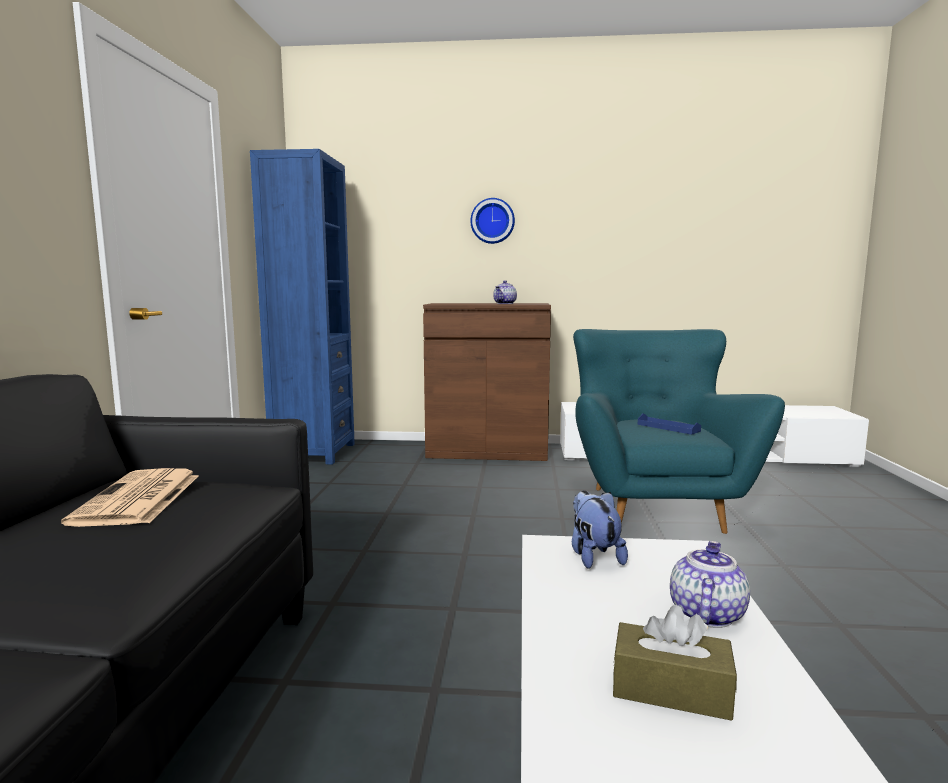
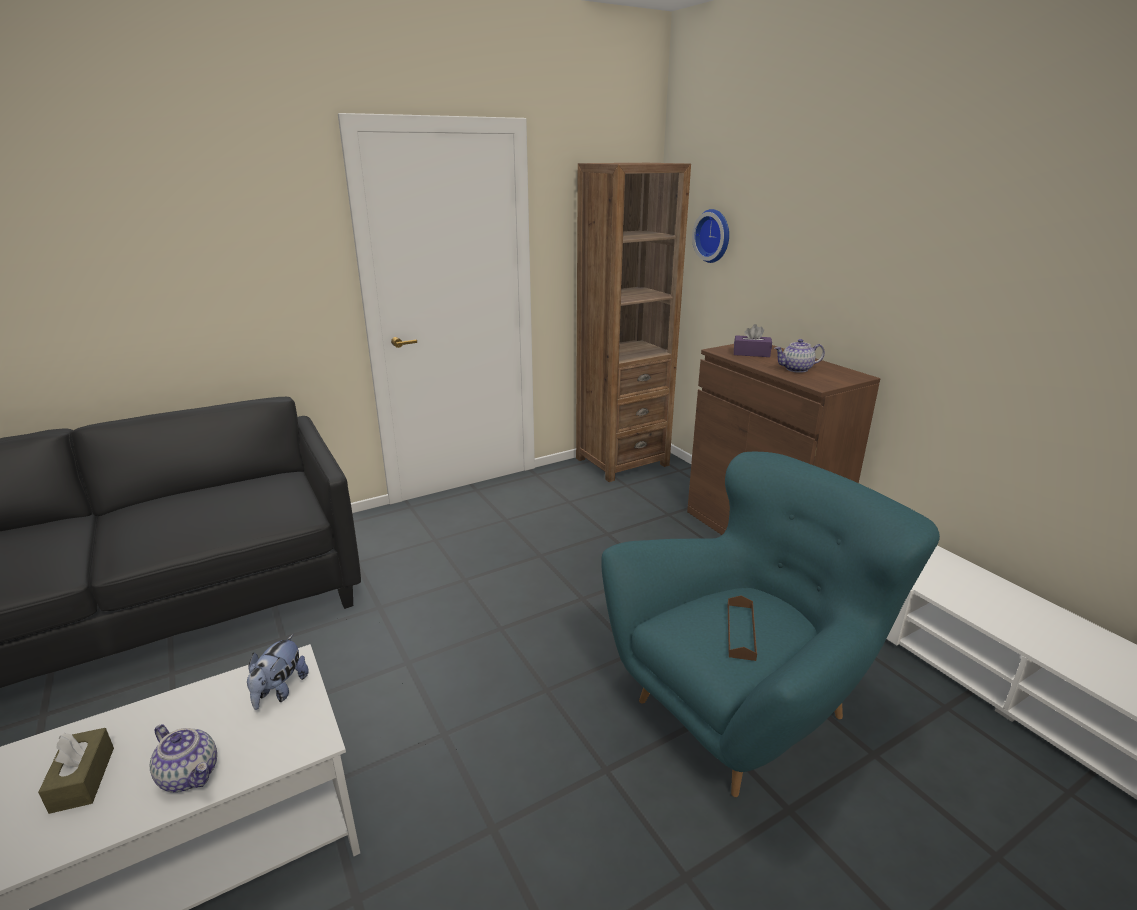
camera: 55 degrees right, 15 degrees up
(139, 499) = (235, 499): newspaper -> none
(313, 453) = (622, 462): blue bookcase -> brown bookcase
(457, 303) = (751, 353): none -> purple tissue box
(492, 221) = (839, 245): wall clock -> wall clock (714, 236)
(593, 556) = (280, 691): plush toy -> plush toy turned 150 degrees clockwise
(668, 427) = (741, 631): blue tray -> brown tray
(705, 613) = (190, 774): teapot -> teapot turned 45 degrees clockwise

